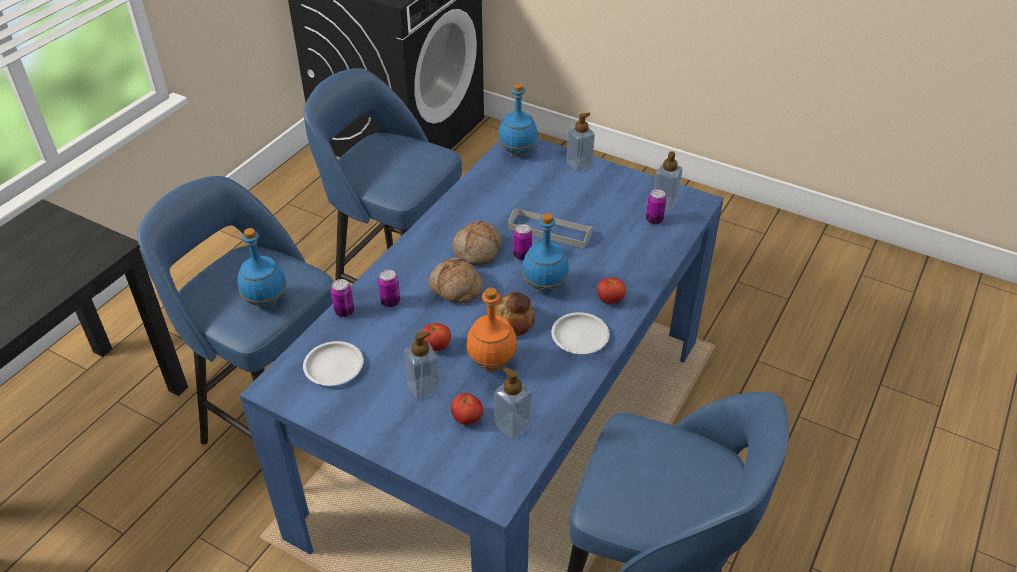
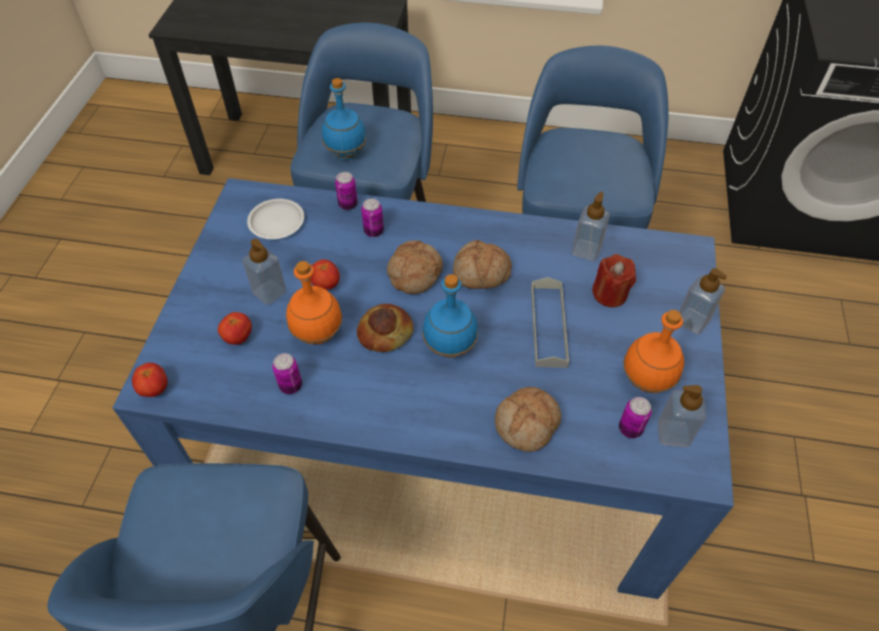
camera: 70 degrees right, 10 degrees up
(512, 425) = (238, 376): soap dispenser -> soap dispenser (586, 250)
(518, 153) = (672, 257): blue bottle -> none
(522, 255) = (492, 313): can -> can (290, 385)
(536, 192) = (610, 294): none -> red candle
(580, 336) = (385, 402): white plate -> none
(610, 300) = (456, 416): tomato -> tomato (154, 389)
(620, 201) = (646, 382): none -> orange bottle
(631, 266) = (527, 424): none -> bread

